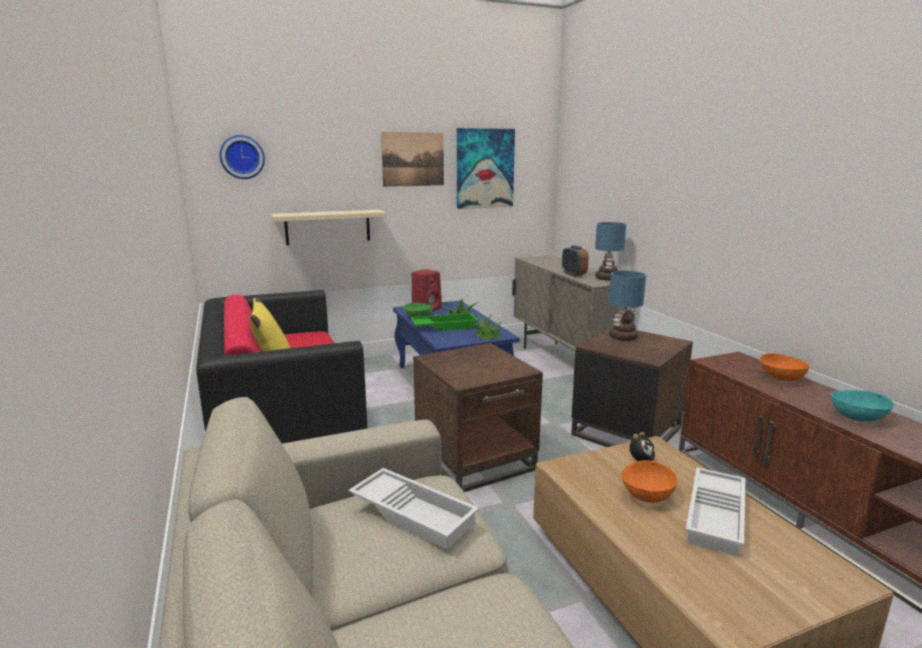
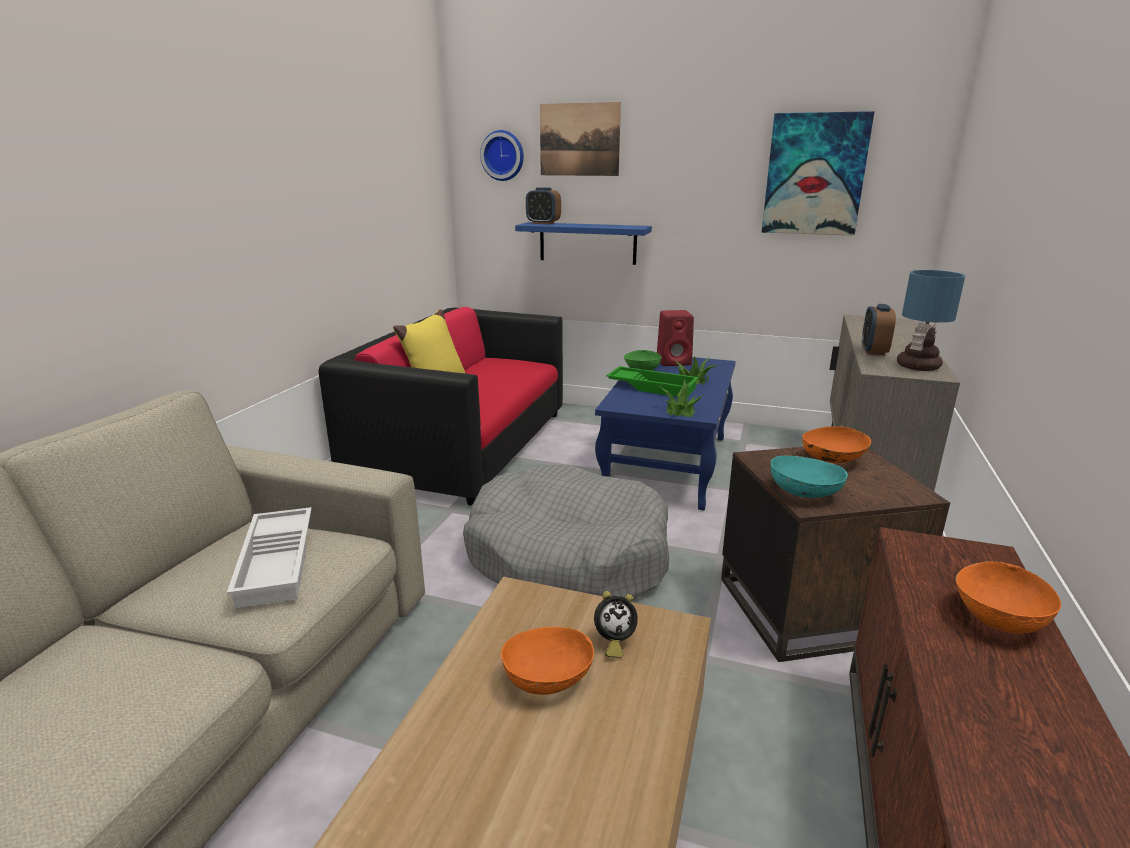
camera: 40 degrees right, 5 degrees up
(291, 213) = (543, 223): none -> alarm clock
(328, 227) = (587, 243): beige shelf -> blue shelf
(413, 159) = (703, 159): picture -> picture (579, 140)
(475, 458) = (567, 556): brown side table -> grey dog bed
(622, 337) = (832, 461): table lamp -> orange bowl
(717, 516) = (581, 760): white tray -> none
(857, 417) = (1015, 756): turquoise bowl -> turquoise bowl (804, 492)

